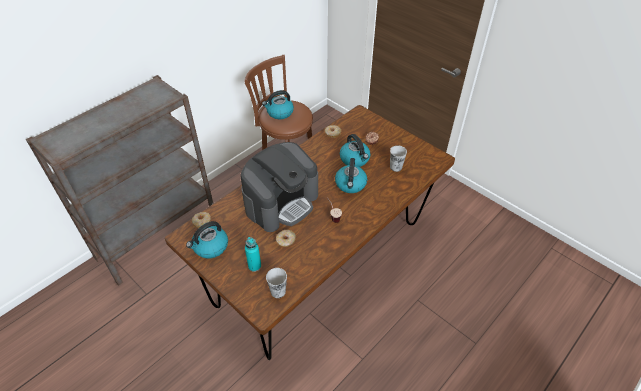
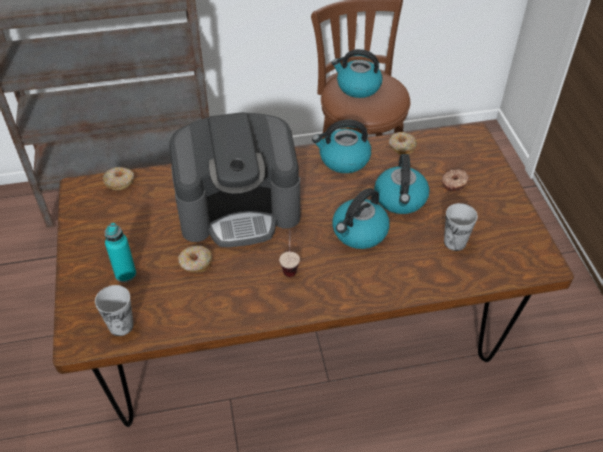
camera: 35 degrees right, 0 degrees up
(210, 247) = (98, 219): kettle -> kettle (343, 160)

